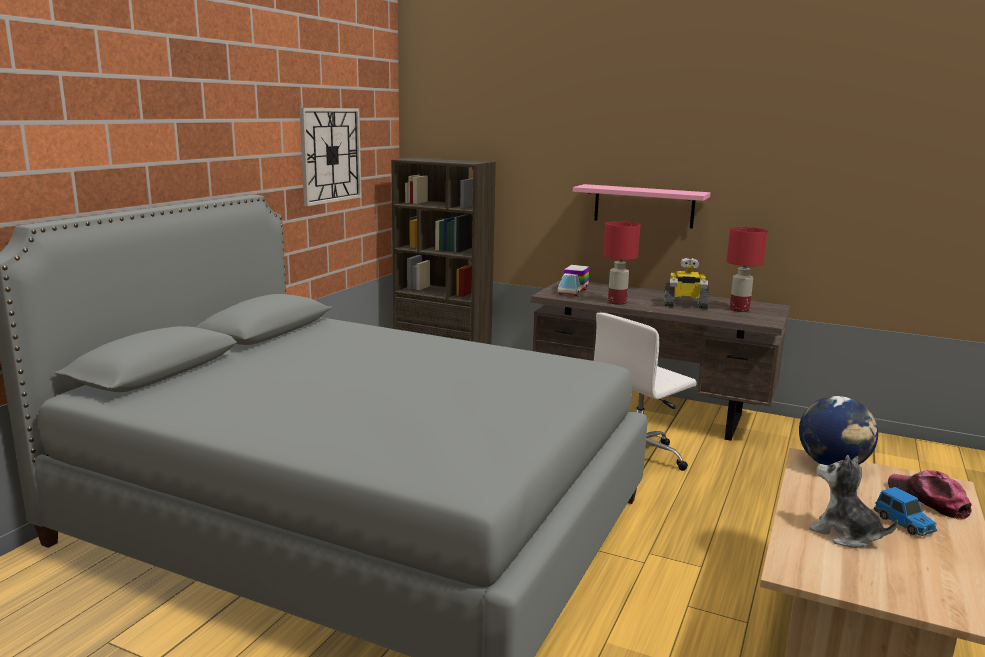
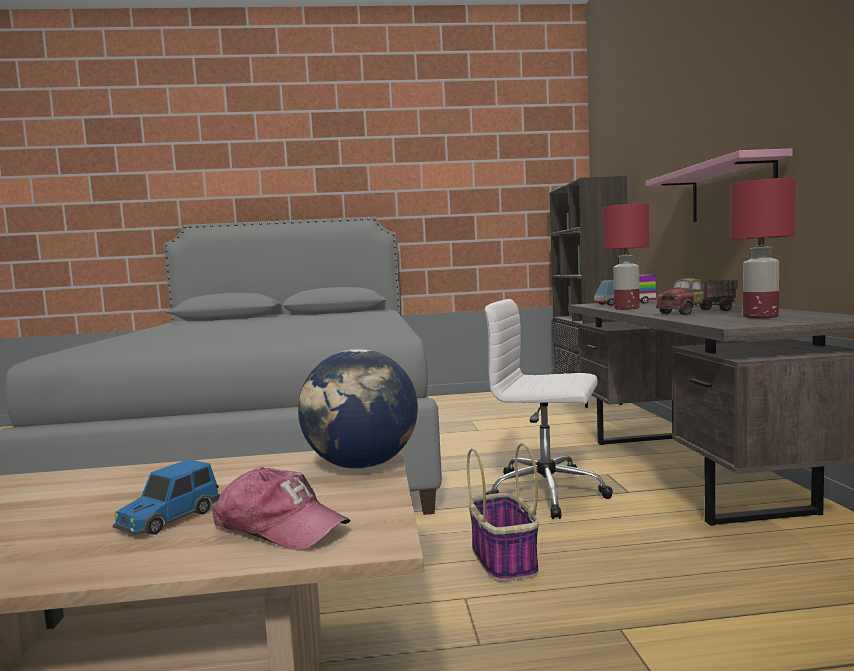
camera: 60 degrees right, 10 degrees down
(330, 155) = (480, 190): wall clock -> none
(685, 305) = (698, 312): toy robot -> toy truck
(728, 503) = (503, 559): none -> basket
(845, 534) = (117, 493): plush toy -> none
(928, 500) = (279, 527): cap -> cap turned 90 degrees clockwise

